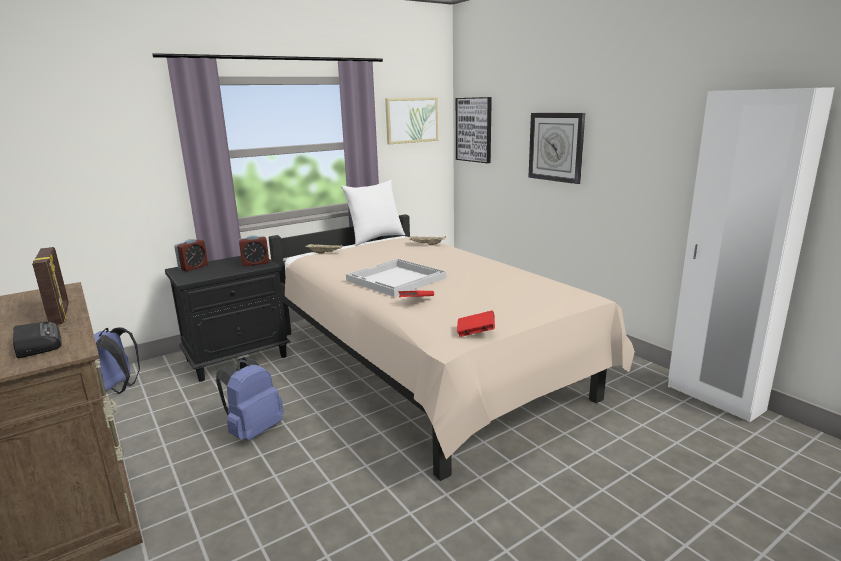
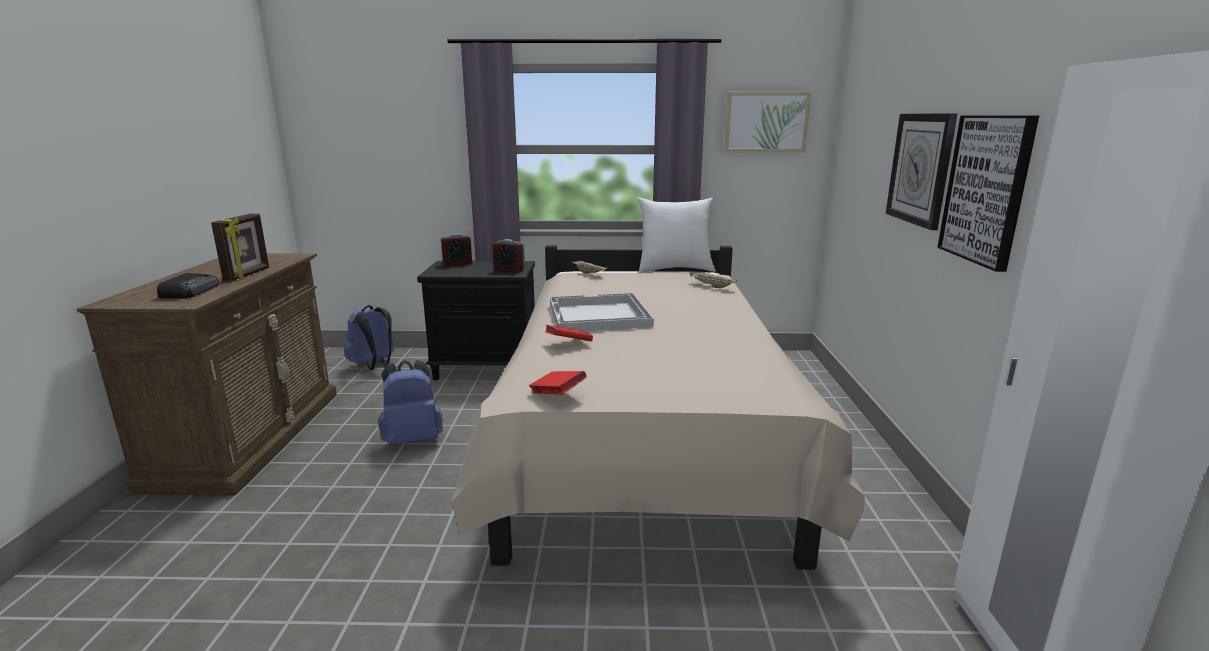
camera: 35 degrees right, 0 degrees up
(474, 129) = (851, 139): picture -> picture (987, 189)

